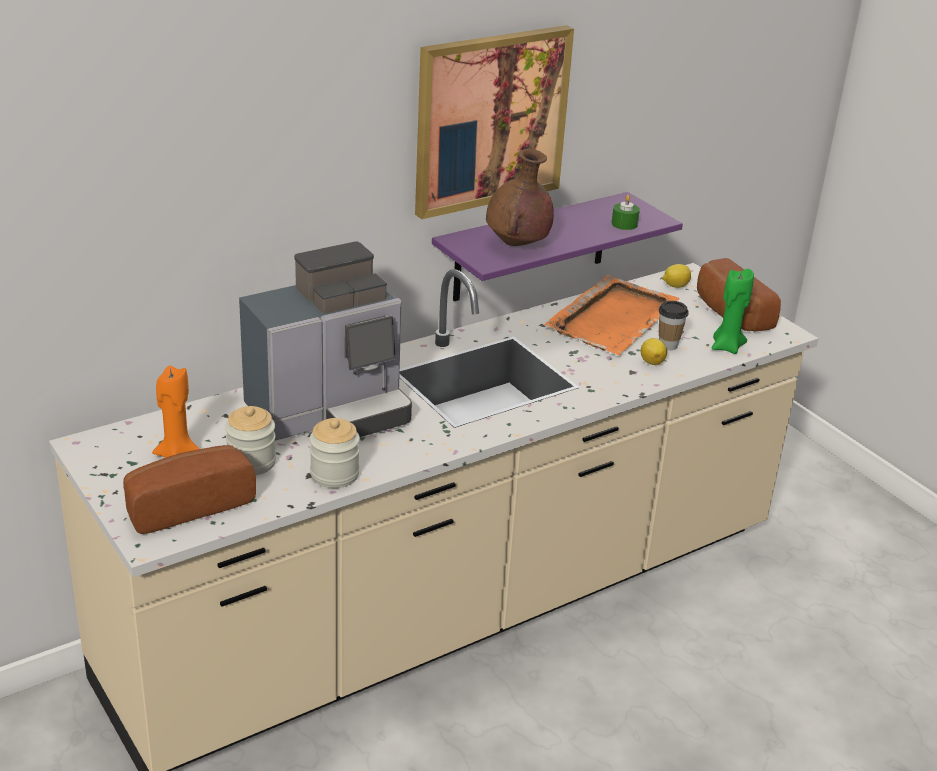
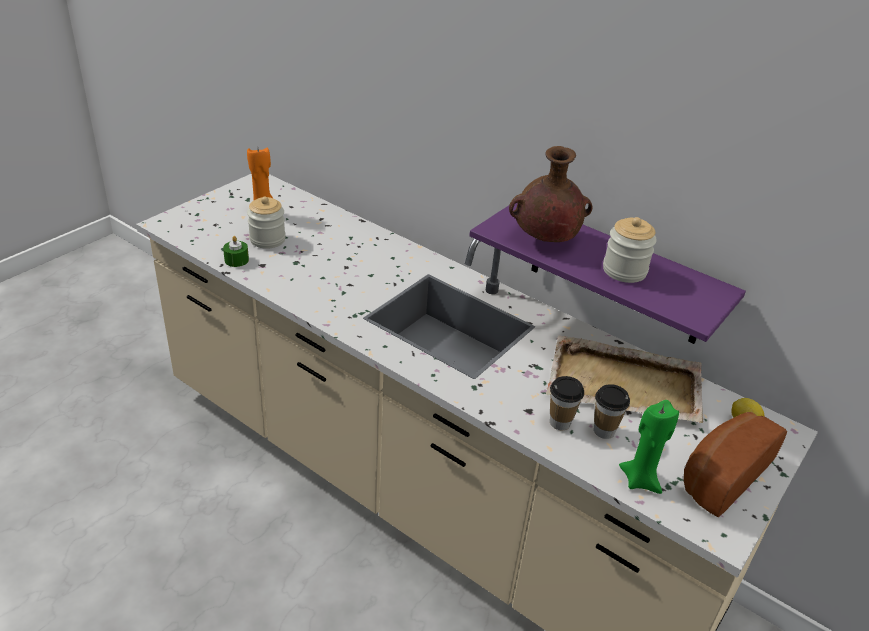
camera: 70 degrees right, 5 degrees up
(187, 505) = (208, 227): bread -> none
(330, 411) = (350, 257): coffee machine -> none
(334, 474) = (267, 275): jar -> jar (624, 271)
(490, 120) = (588, 116): picture -> none
(613, 318) = (626, 384): orange tray -> beige tray
(624, 224) = (658, 295): green candle -> green candle (236, 260)
(652, 361) = (560, 422): lemon -> cup

